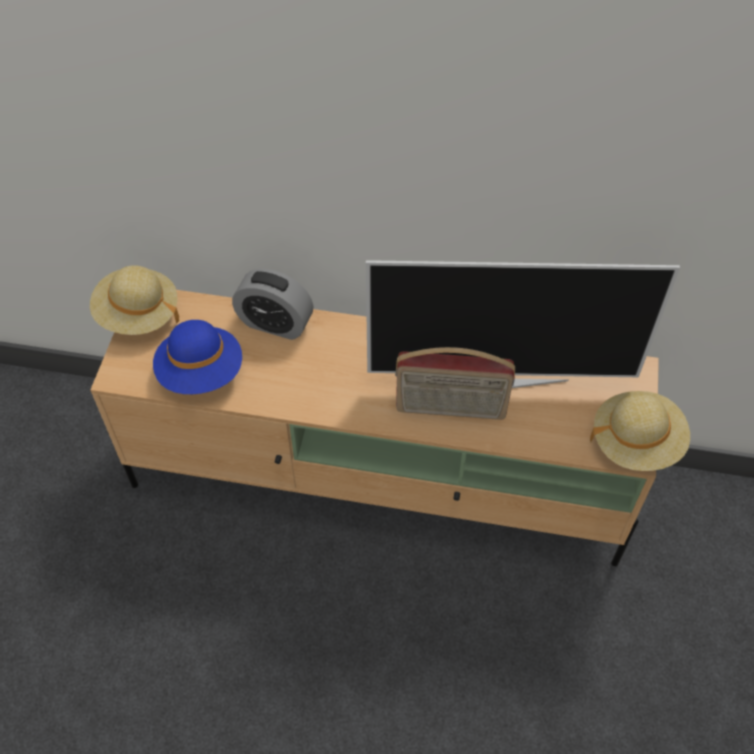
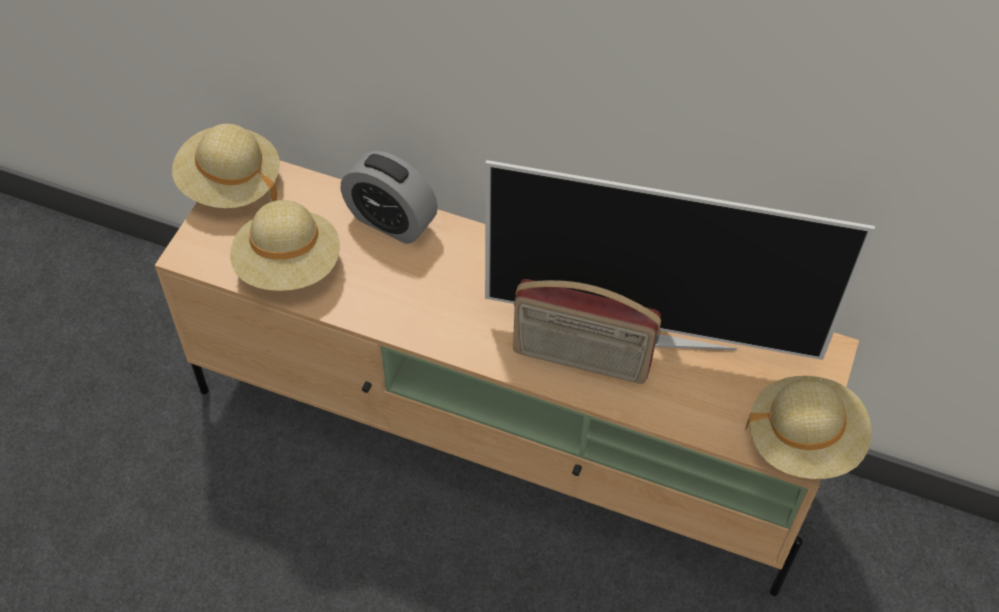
camera: 10 degrees right, 0 degrees up
(201, 373) = (289, 266): blue hat -> beige hat

